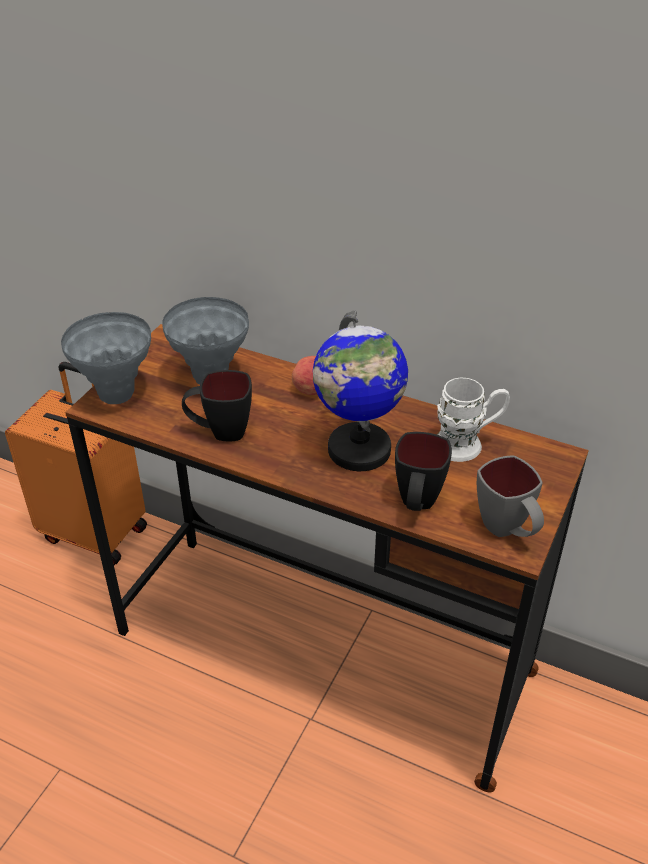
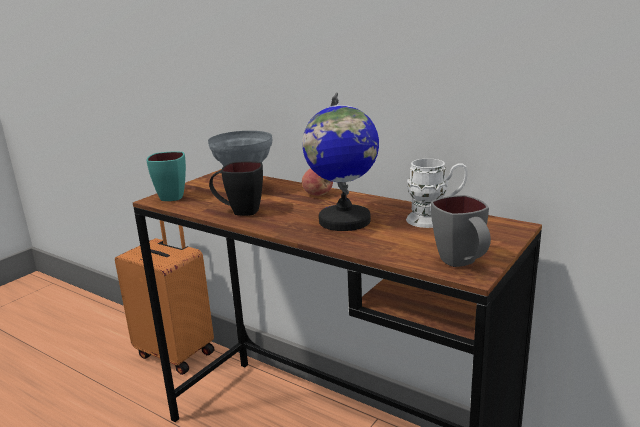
camera: 10 degrees right, 20 degrees down
(117, 395) = (173, 195): grey vase -> turquoise mug
(417, 505) = (384, 248): black mug -> none

